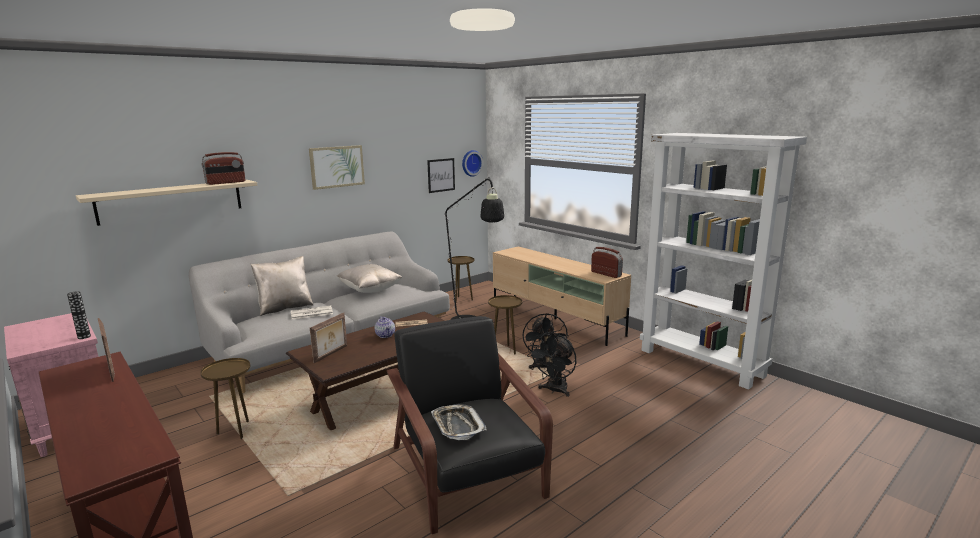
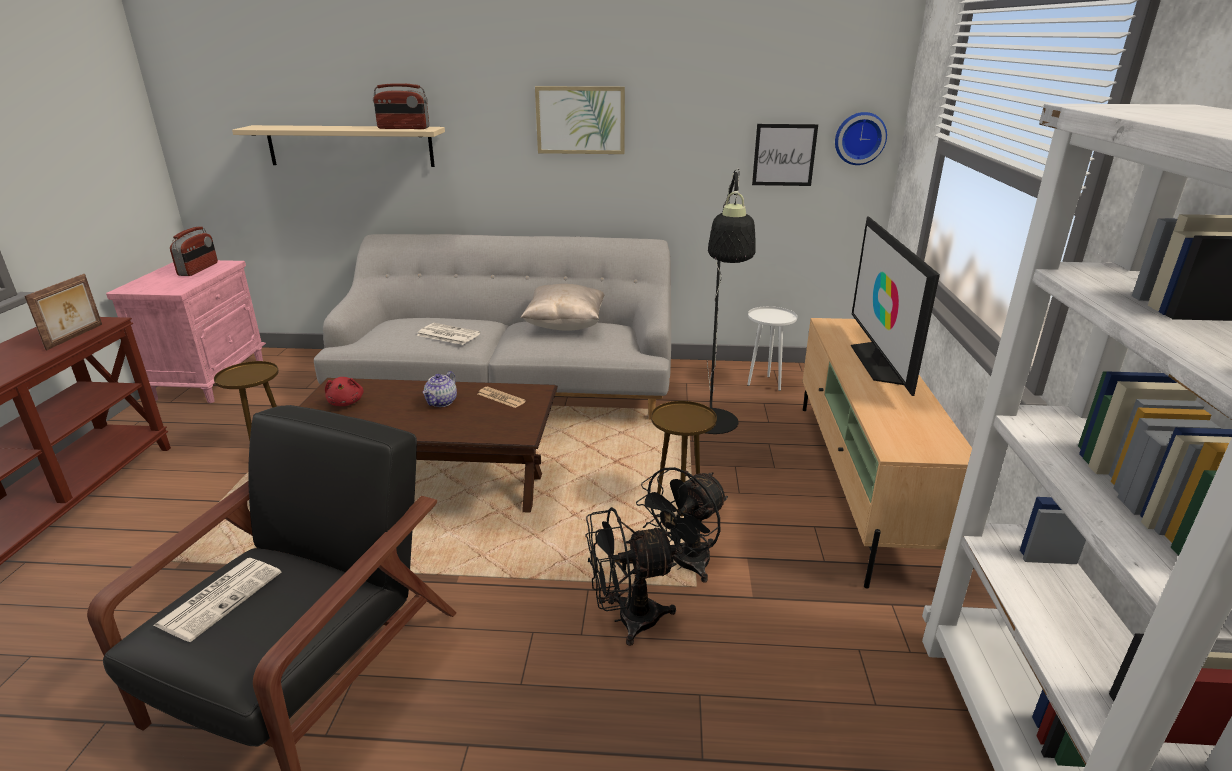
camera: 45 degrees right, 10 degrees up
(84, 337) = (177, 290): vase -> none
(285, 308) = (444, 317): beige pillow -> none
(331, 354) = (346, 402): picture frame -> red plush toy
(457, 425) = (221, 597): tray -> newspaper
(462, 300) = (765, 384): brown side table -> white side table
(548, 259) = (879, 362): none -> television
(606, 274) = (927, 440): radio -> radio (199, 269)

